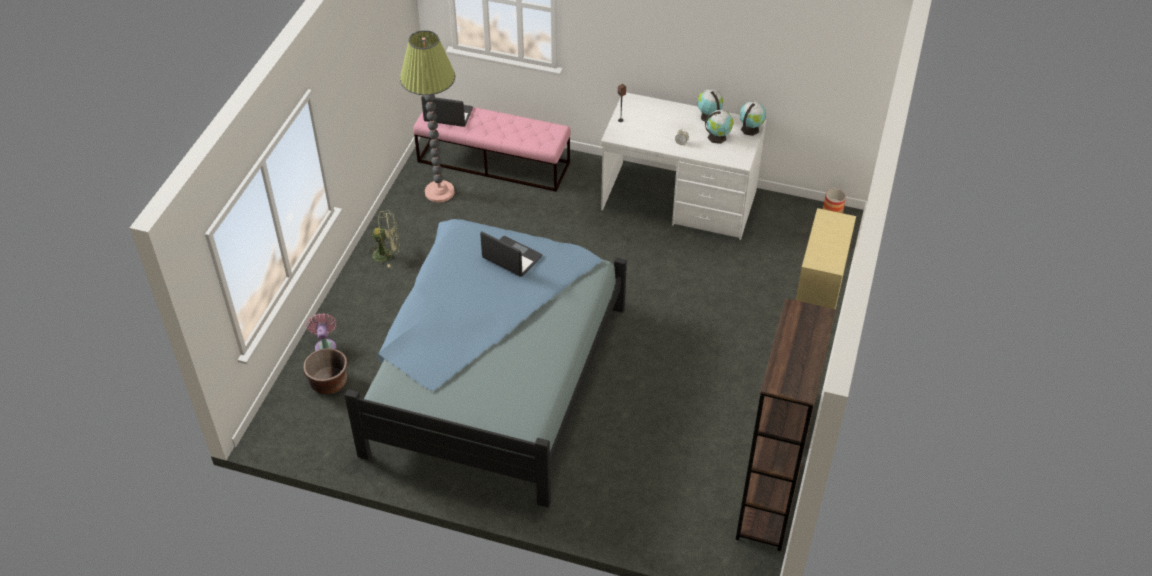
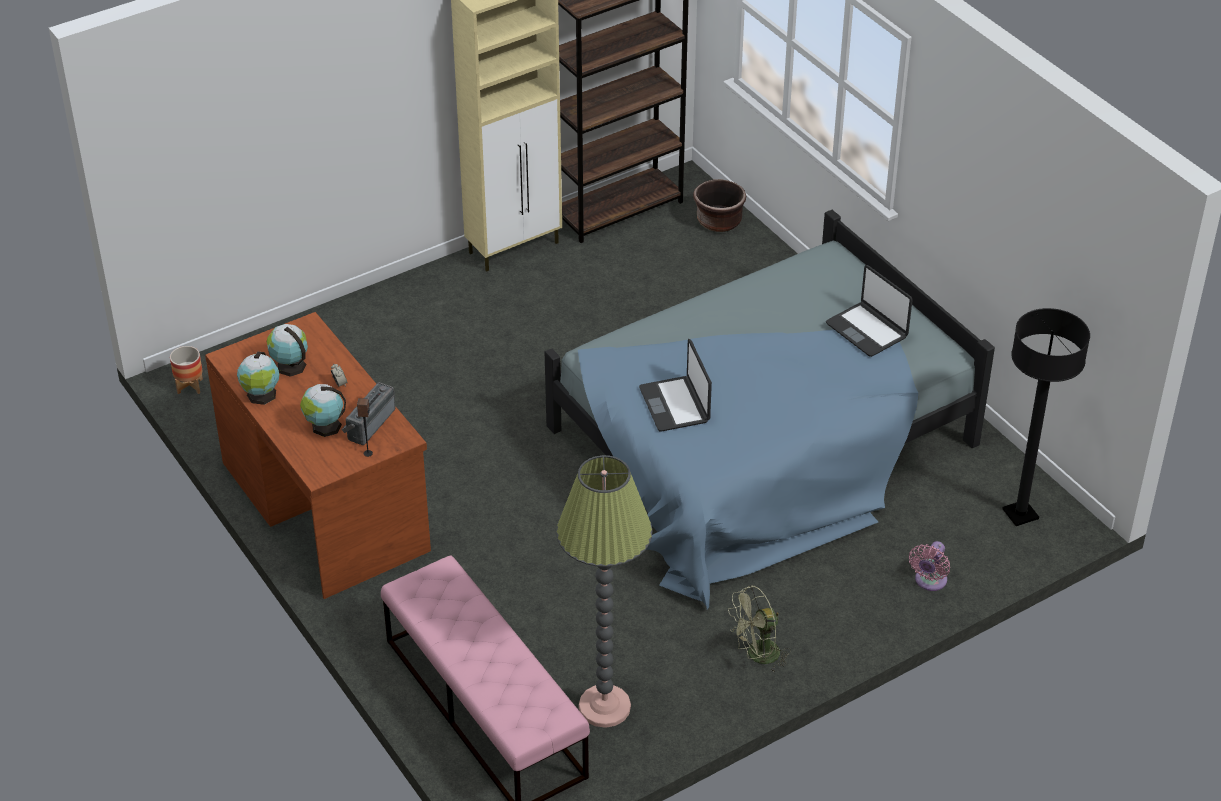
camera: 140 degrees left, 5 degrees down
(299, 422) = (1020, 514): none -> black floor lamp
(329, 382) = (955, 537): brown planter -> brown planter (718, 221)
(387, 254) = (757, 656): green fan -> green fan turned 60 degrees counterclockwise
(448, 115) = (523, 703): laptop -> laptop (867, 330)
(640, 133) = (368, 423): none -> radio
(679, 201) = (326, 505): white desk -> brown desk
(750, 128) = (239, 354): globe -> globe (324, 426)

